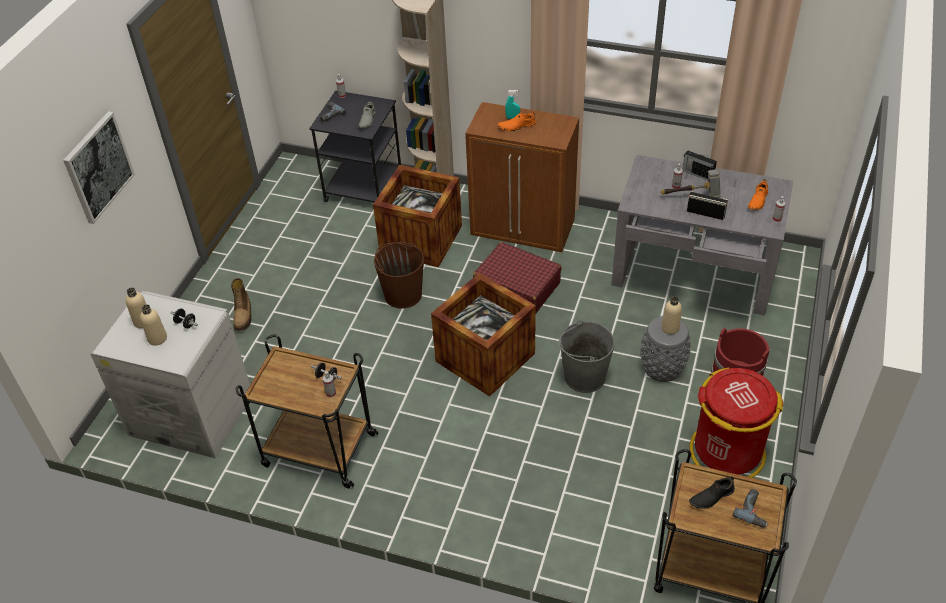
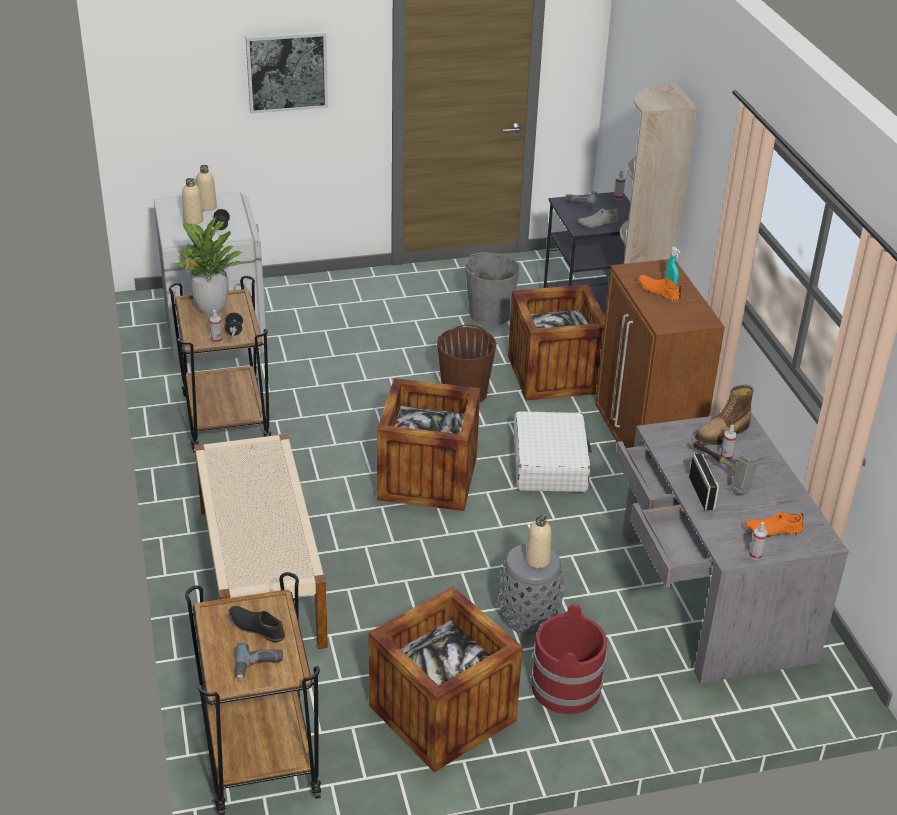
camera: 55 degrees right, 10 degrees down
(243, 315) = (350, 311): boot -> boot (723, 434)
(281, 381) = (211, 309): none -> potted plant
(517, 287) = (550, 464): red suitcase -> white suitcase
(527, 501) = (259, 574): none -> beige bench
(584, 376) = (462, 559): grey bucket -> grey bucket (489, 314)
(697, 174) = (768, 467): radio -> none
(726, 452) = (442, 713): red trash can -> crate

